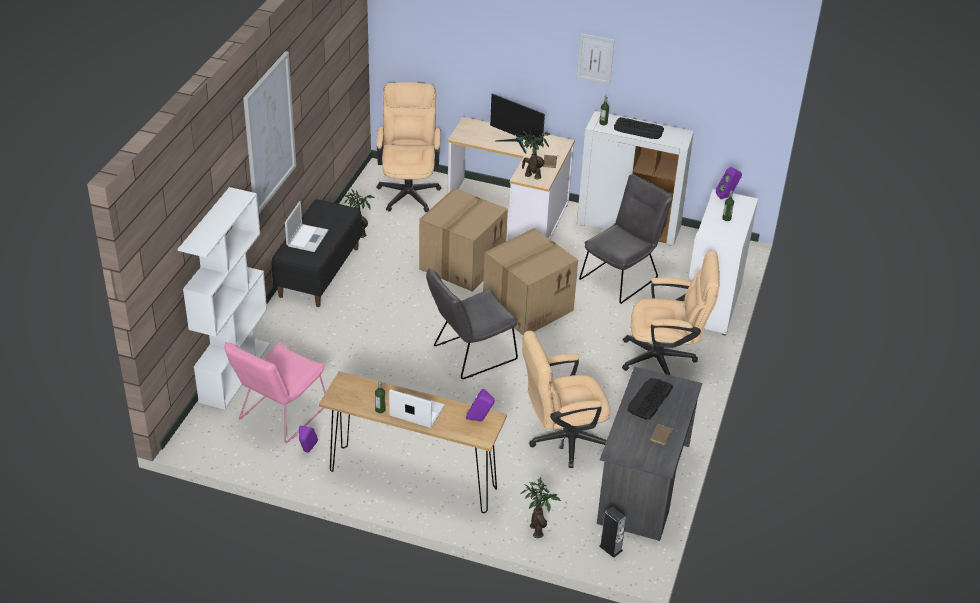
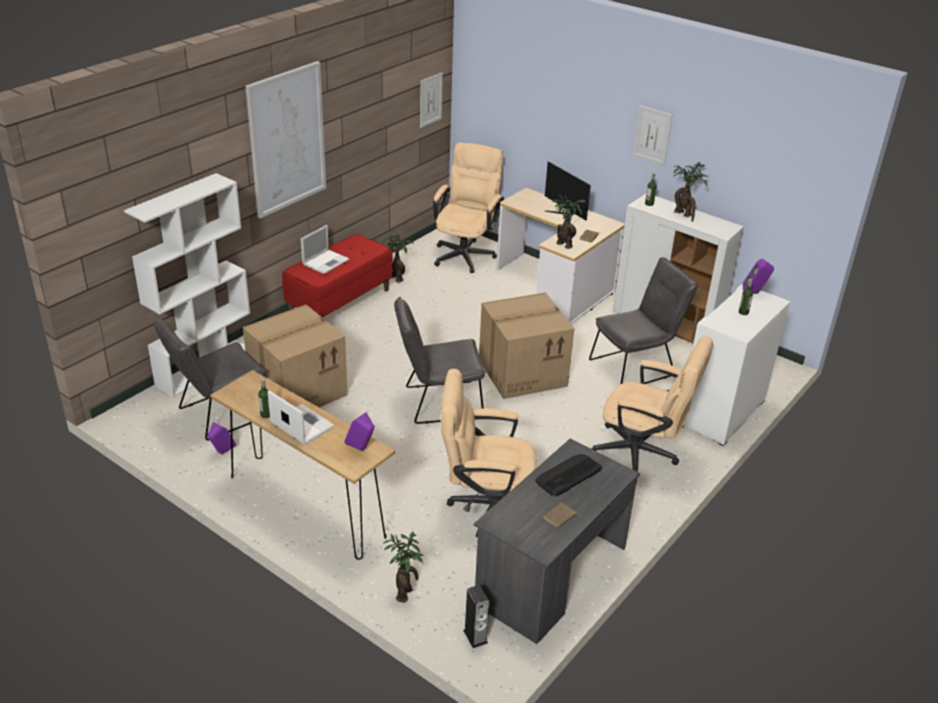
camera: 20 degrees right, 5 degrees down
(279, 416) = (218, 414): pink chair -> grey chair
(319, 272) = (339, 301): black bench -> red bench
(356, 47) = (430, 100): none -> picture
(462, 263) = (479, 321): cardboard box -> cardboard box (298, 389)
(638, 129) = (684, 215): keyboard -> potted plant

